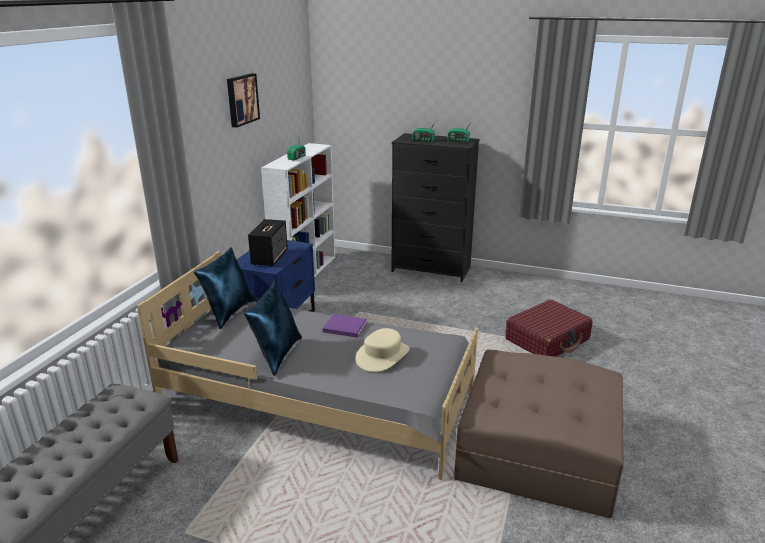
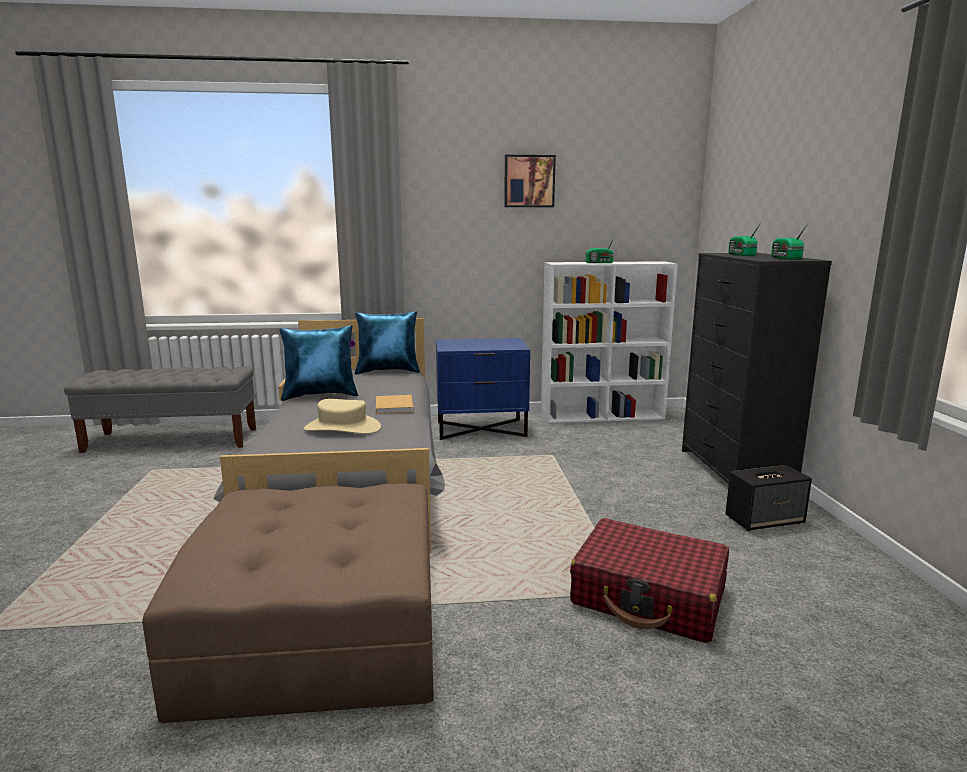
camera: 65 degrees right, 10 degrees down
(269, 257) = (472, 344): speaker -> speaker (765, 520)
(344, 327) = (394, 406): purple book -> beige book

